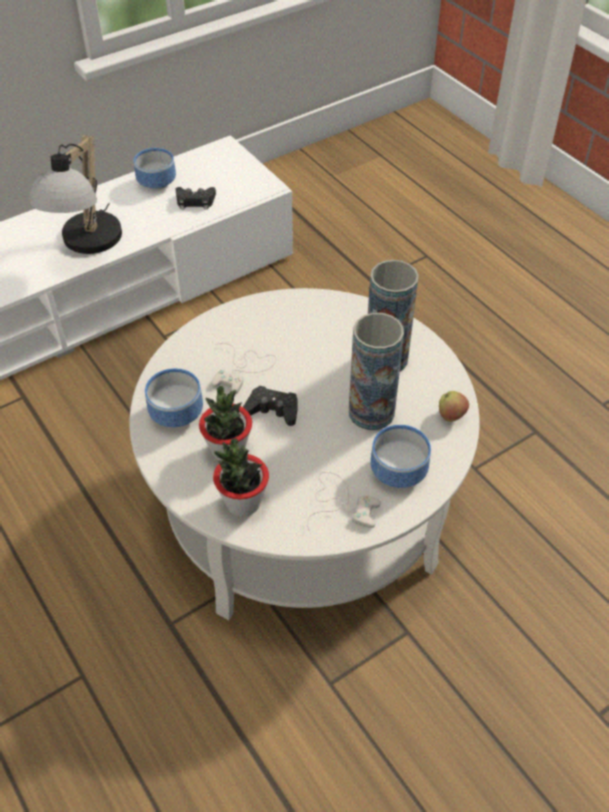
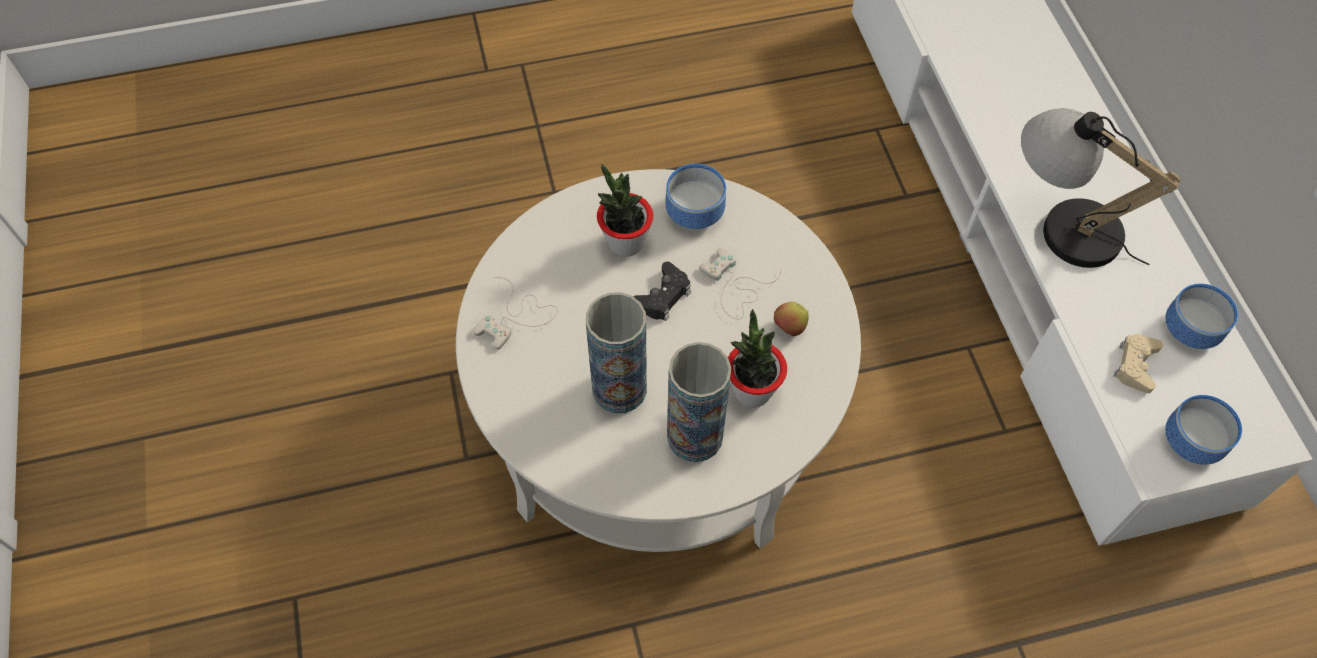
camera: 110 degrees right, 10 degrees up
(195, 201) = (1135, 365): black game controller -> beige game controller
(243, 503) = (557, 238): potted plant -> potted plant (752, 390)
(396, 473) = (528, 380): bowl -> bowl (1190, 439)
(451, 416) = (577, 468): apple -> apple (789, 328)

